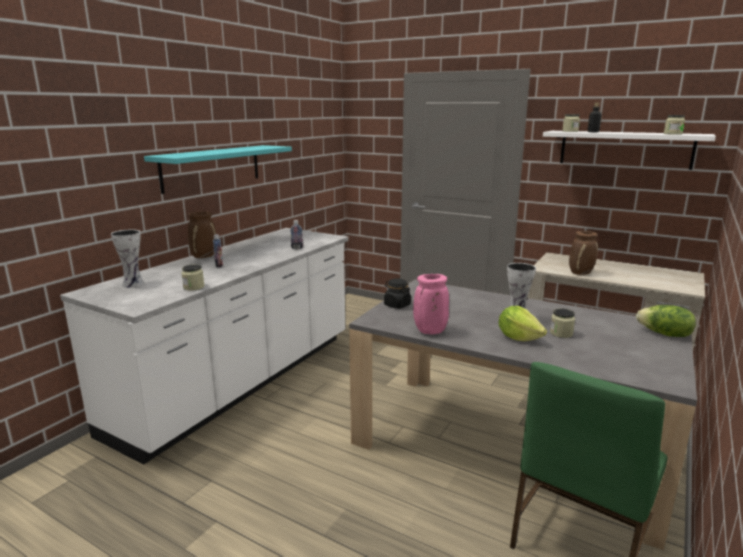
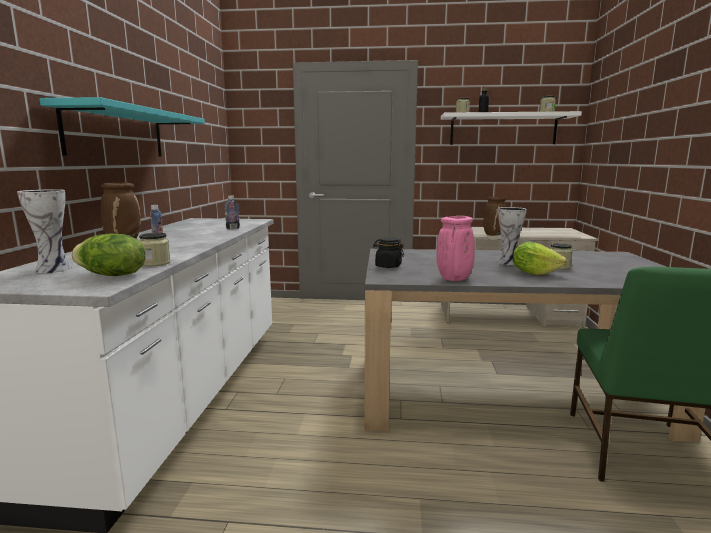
camera: 25 degrees left, 5 degrees down
(664, 334) = (625, 258): lettuce -> lettuce (112, 275)

